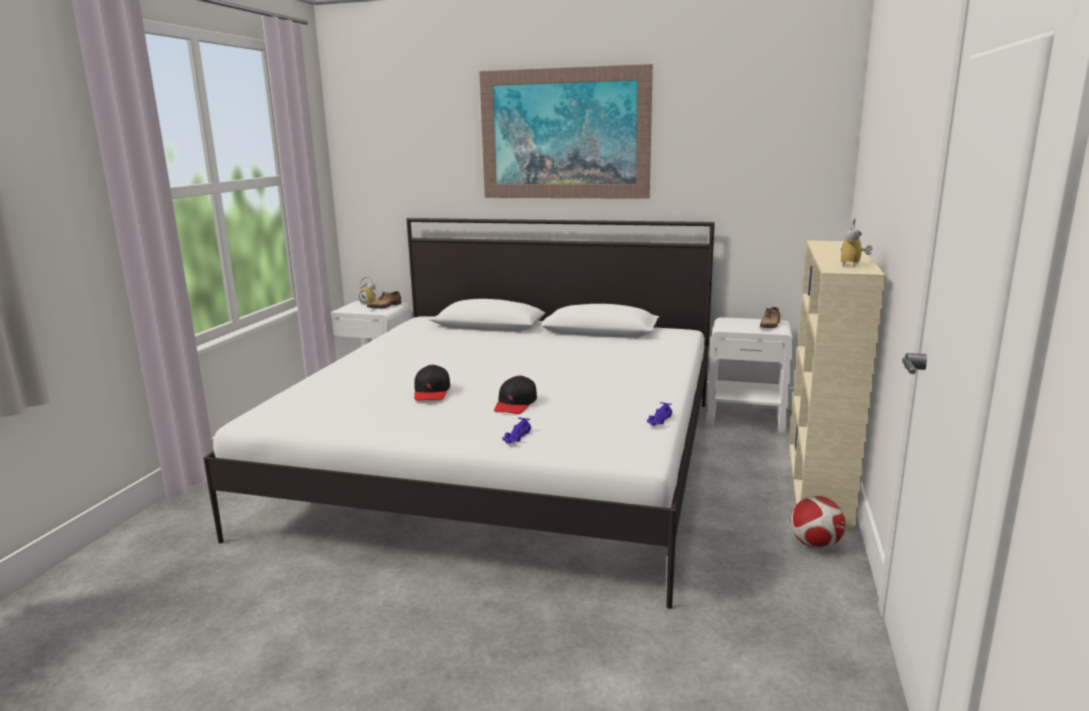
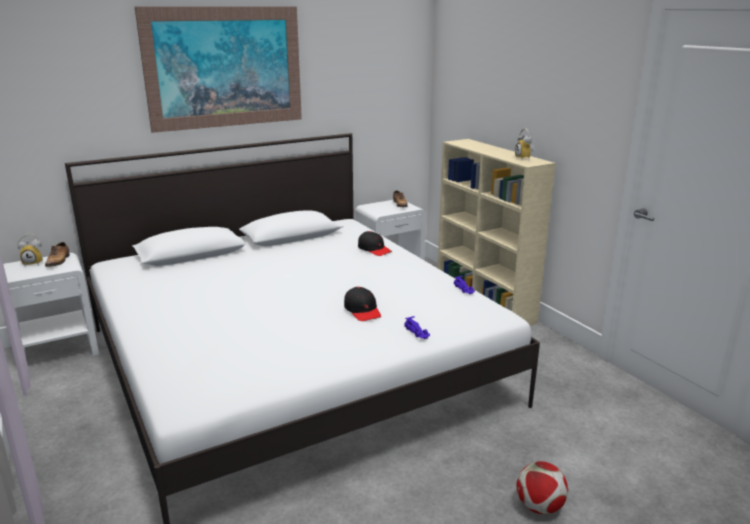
camera: 45 degrees left, 5 degrees up
(432, 392) = (287, 324): black cap -> black cap (374, 249)
(815, 545) = (534, 338): football -> football (539, 507)

